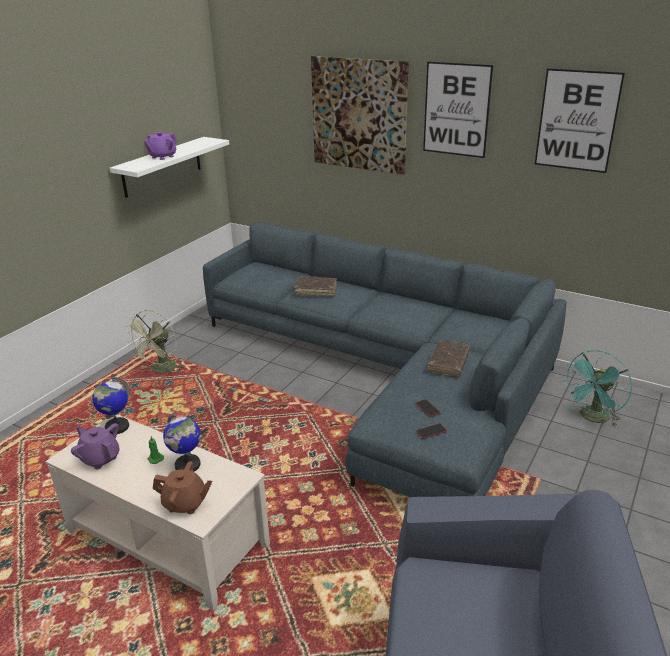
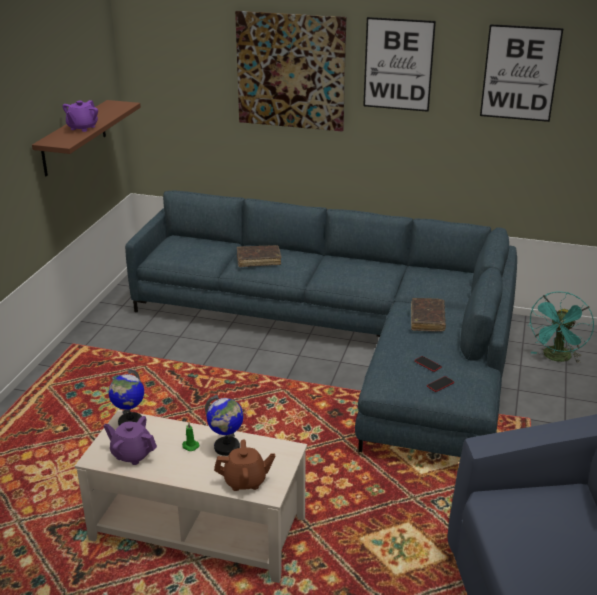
camera: 15 degrees left, 0 degrees up
(161, 370) = (101, 366): green fan -> none
(162, 166) = (74, 138): white shelf -> brown shelf

